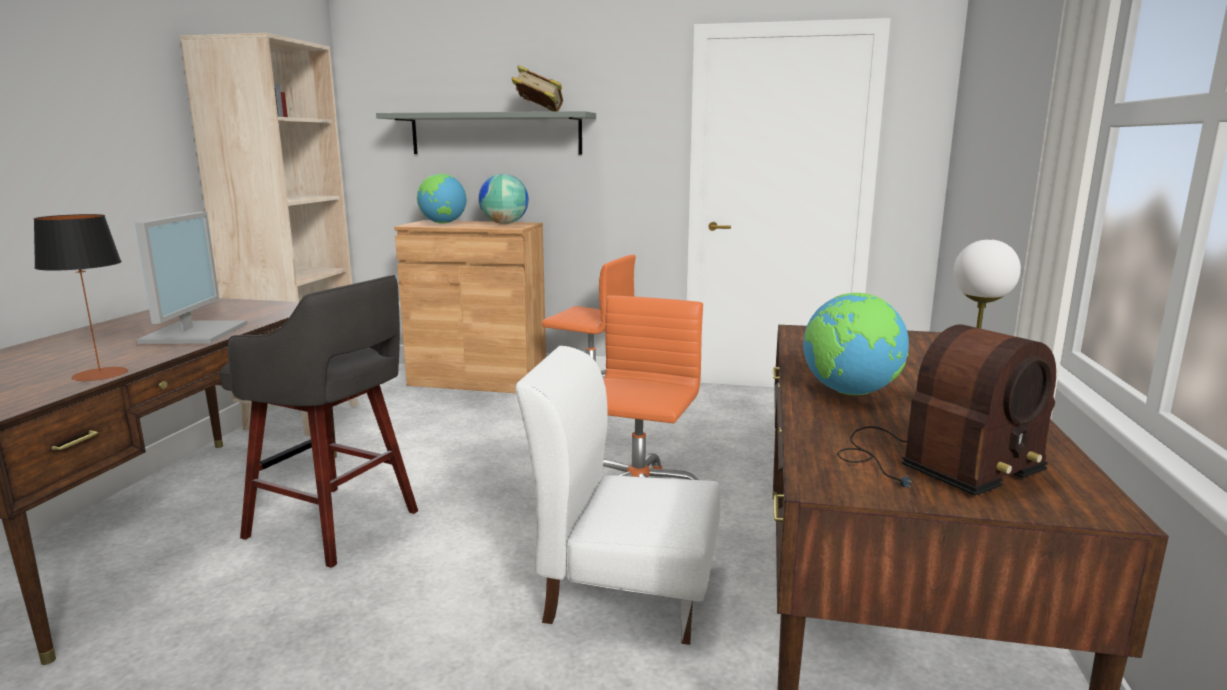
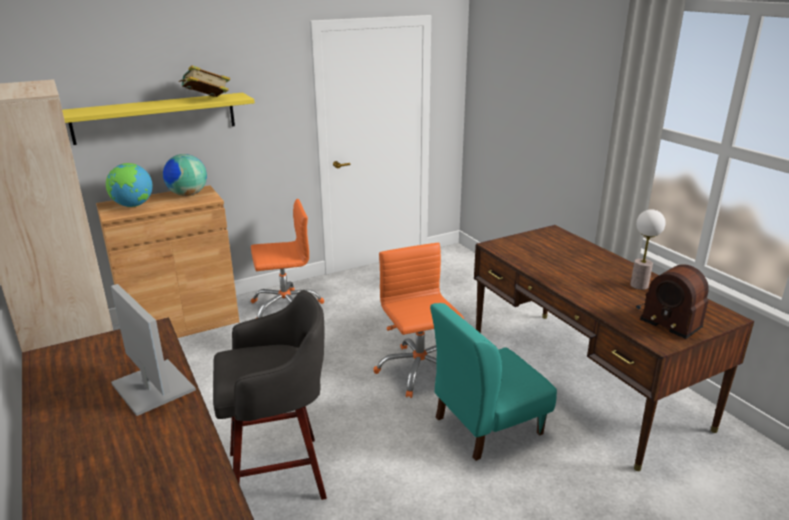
camera: 40 degrees left, 10 degrees up
(100, 374) = (199, 450): table lamp -> none
(495, 134) = (155, 118): grey shelf -> yellow shelf
(625, 593) = (487, 425): white chair -> turquoise chair
(850, 392) = (585, 286): globe -> none
(933, 464) = (668, 317): radio -> radio turned 120 degrees clockwise

